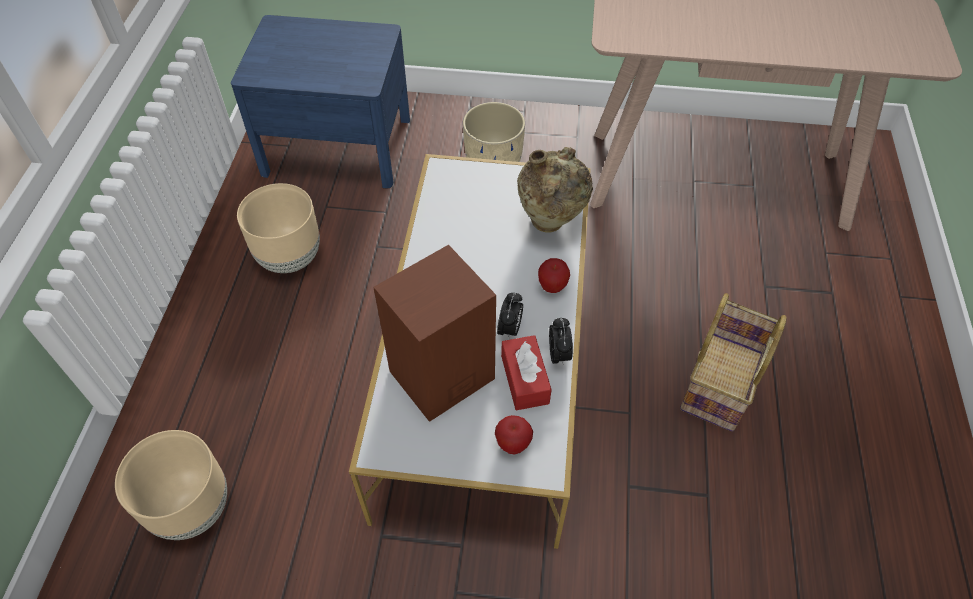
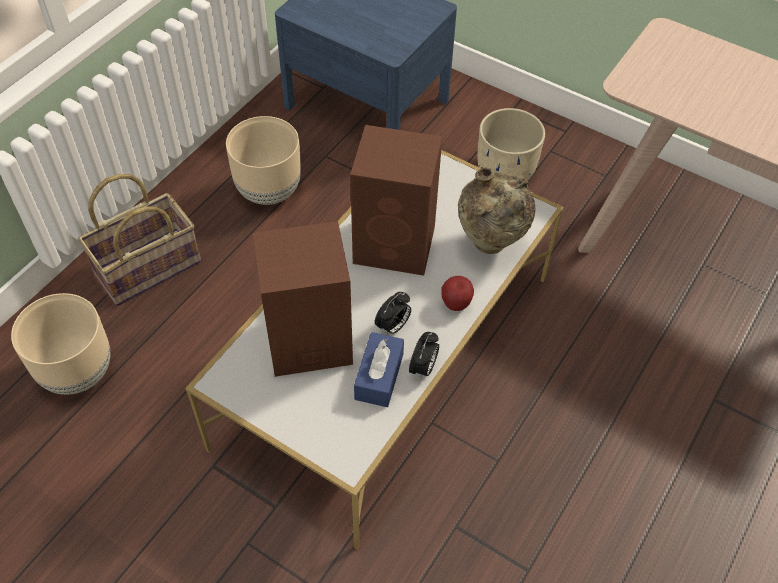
camera: 25 degrees right, 0 degrees up
(468, 255) = (396, 245): none -> brown speaker
(513, 444) = (334, 428): apple -> none
(525, 379) = (379, 376): red tissue box -> blue tissue box
(719, 380) = (606, 470): basket -> basket (147, 266)

